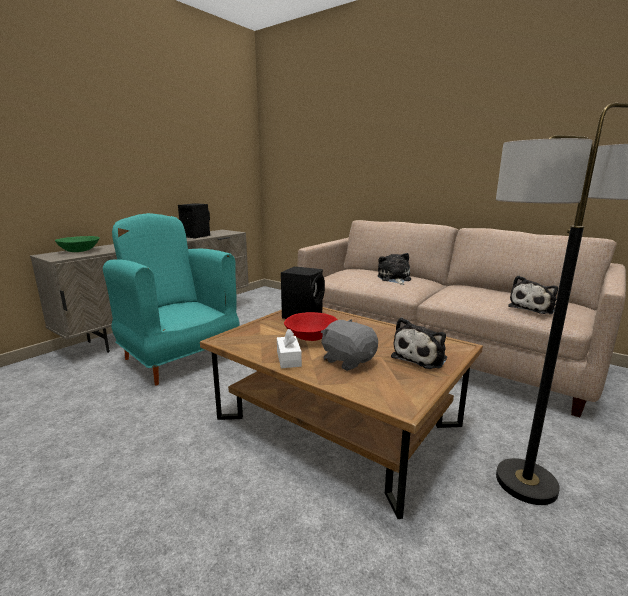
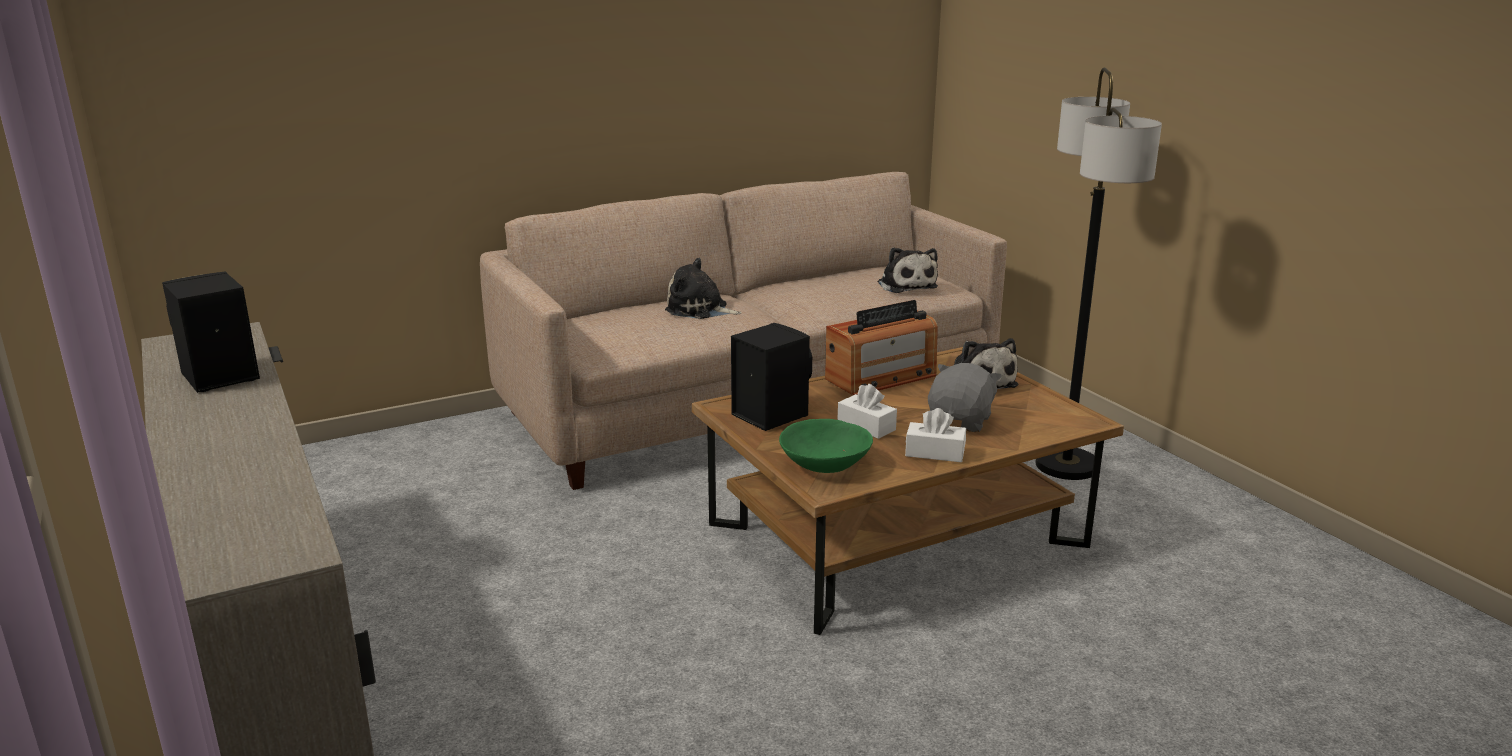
camera: 65 degrees left, 5 degrees up
(79, 251) = (215, 528): green bowl -> green bowl (825, 464)
(180, 357) = (519, 652): turquoise armchair -> none
(311, 337) = (866, 426): red bowl -> white tissue box
(348, 360) = (961, 421): grey plush toy -> grey plush toy turned 135 degrees clockwise
(385, 330) = (881, 377): none -> radio

